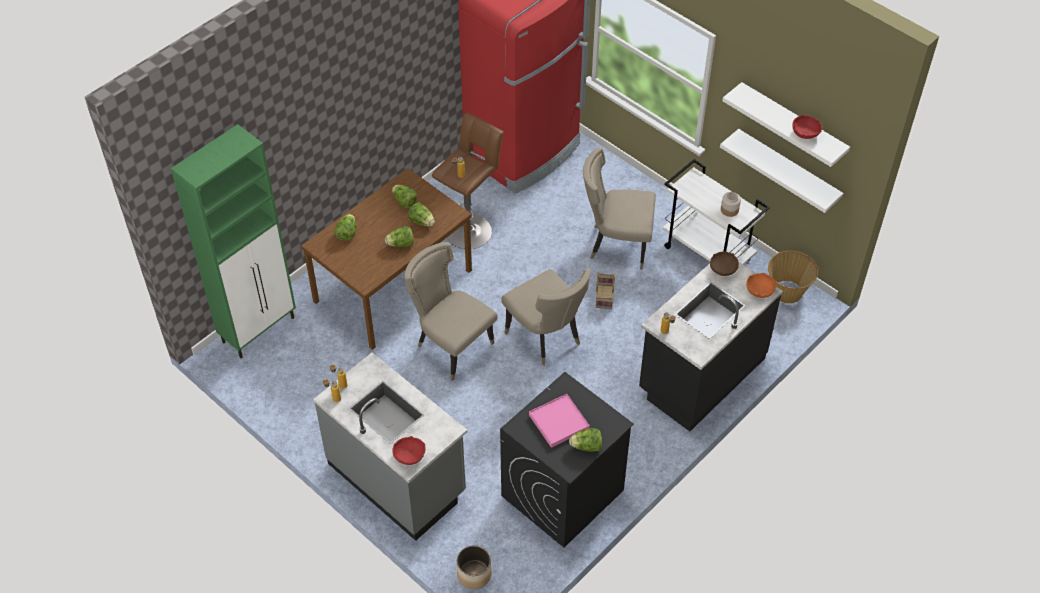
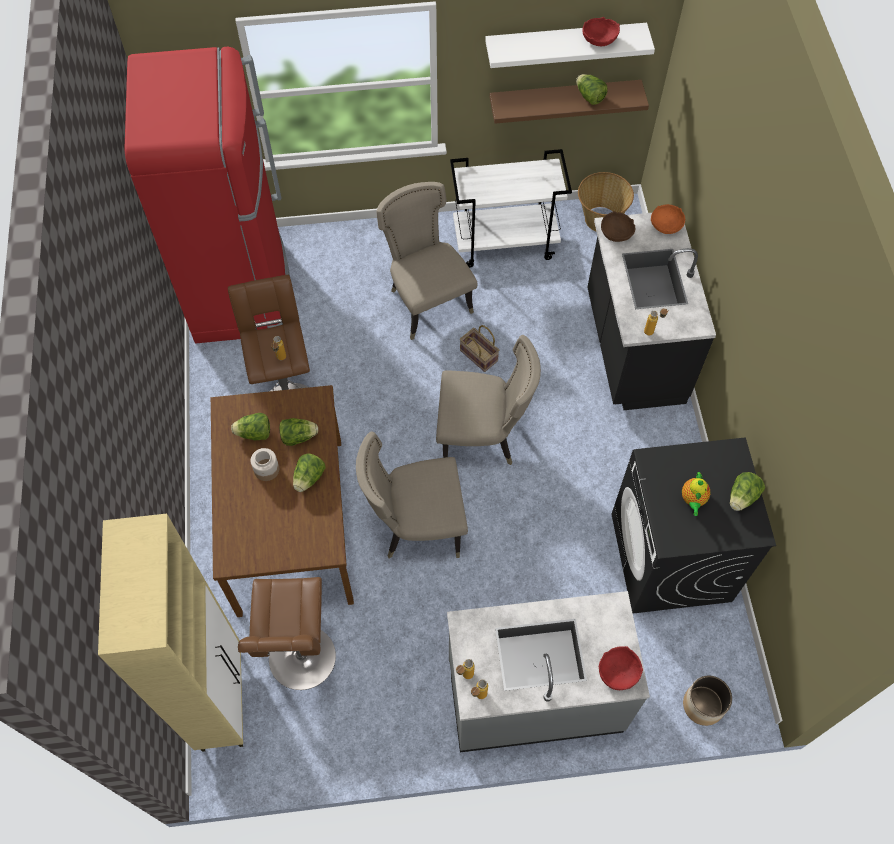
camera: 50 degrees left, 10 degrees up
(259, 329) = (222, 698): green cabinet -> beige cabinet
(314, 350) = (302, 662): none -> brown stool
(347, 233) = (242, 519): lettuce -> lettuce (589, 97)
(559, 422) = (693, 500): pink tray -> teapot
(616, 244) = (427, 301): beige chair -> beige chair turned 105 degrees clockwise
(729, 209) = (530, 180): jar -> jar (266, 469)
(787, 170) = (564, 98): white shelf -> brown shelf

